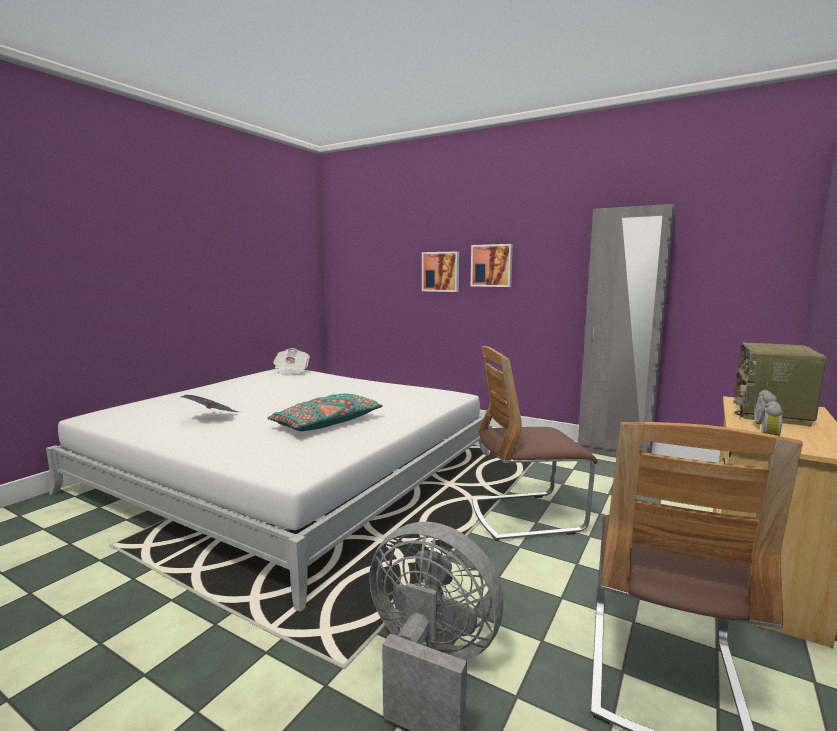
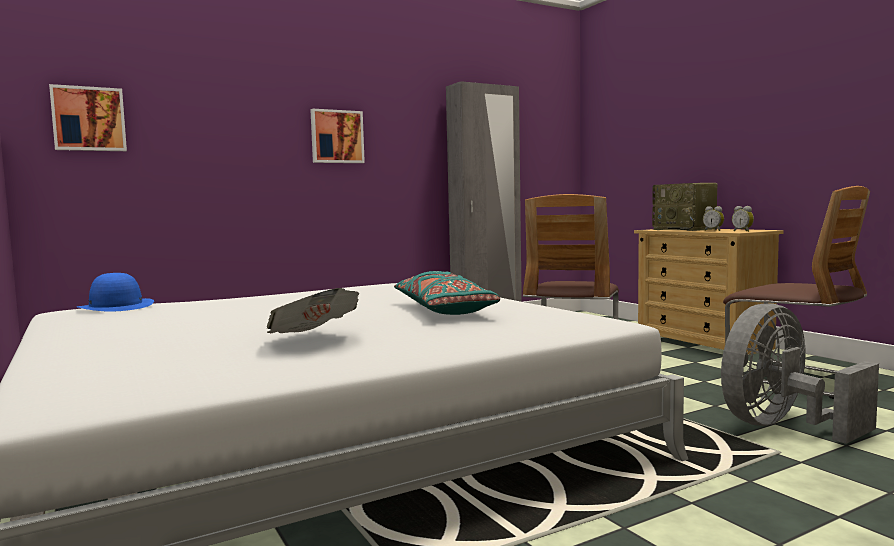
camera: 60 degrees left, 5 degrees down
(291, 372) = (116, 306): newspaper -> blue hat
(441, 271) = (264, 142): picture -> picture (89, 119)

